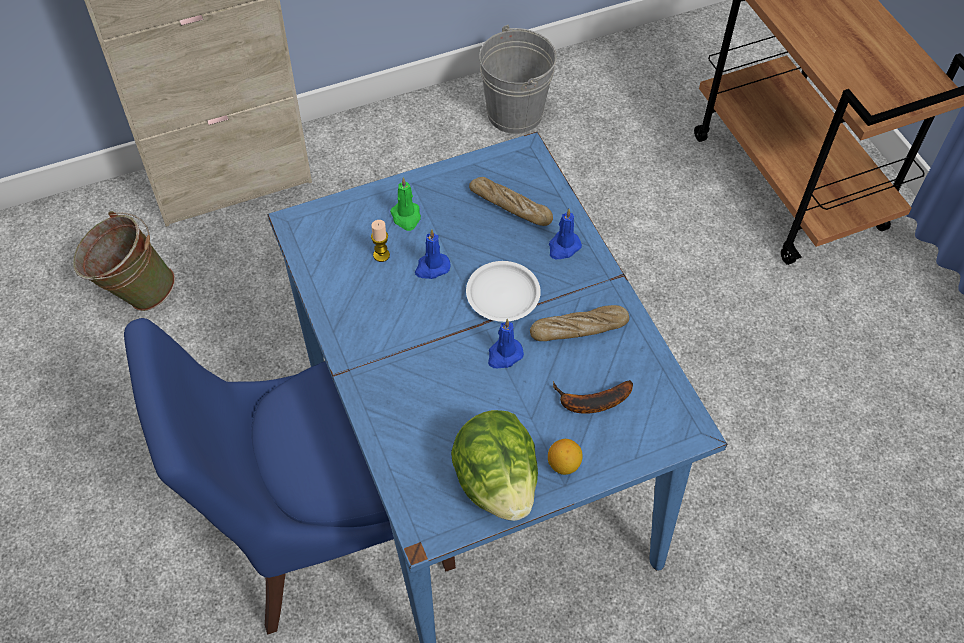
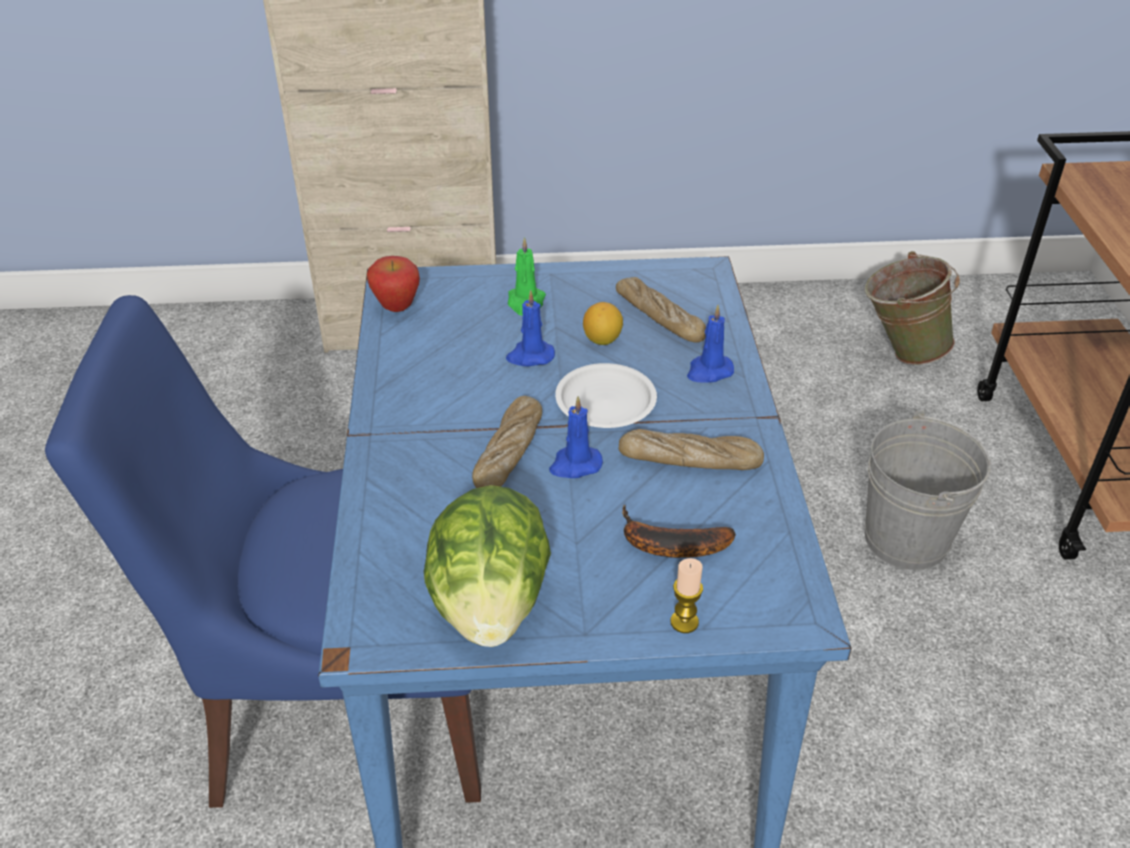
camera: 20 degrees right, 15 degrees down
(134, 293) = (258, 405): green bucket -> green bucket (899, 351)
(311, 248) = (397, 308): none -> apple
(381, 255) = (475, 332): candle -> candle (684, 622)
(454, 357) = (509, 452): none -> bread
(515, 113) = (759, 329): grey bucket -> grey bucket (906, 539)
(564, 464) = (595, 608): lemon -> lemon (602, 340)

